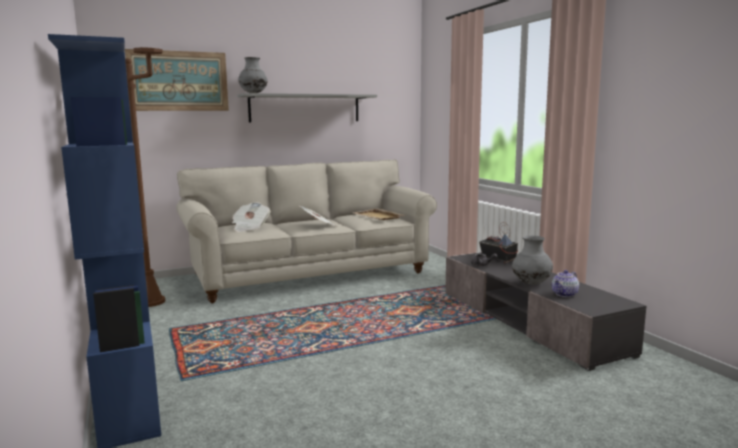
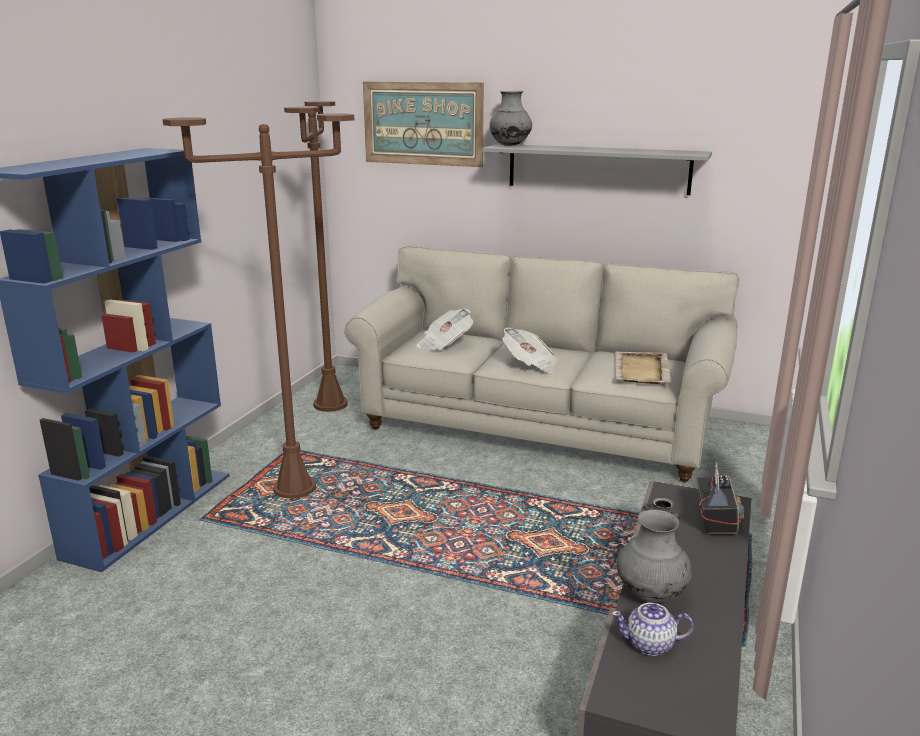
camera: 45 degrees right, 10 degrees up
(219, 343) = (294, 488): none -> brown floor lamp

